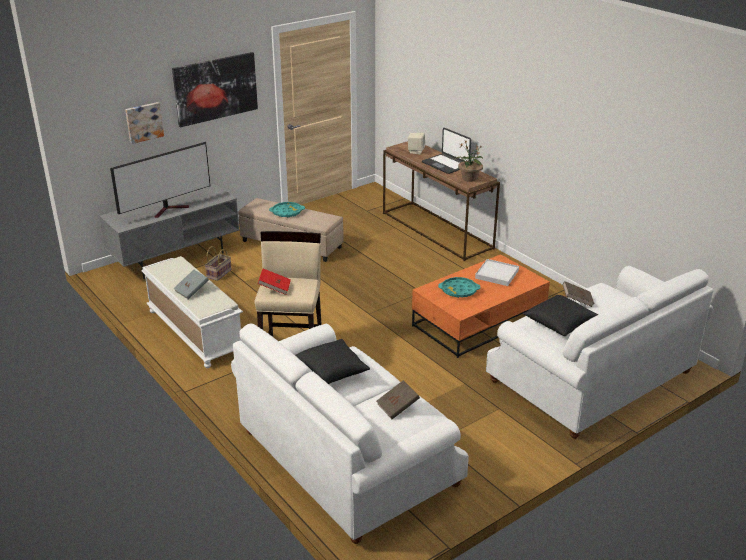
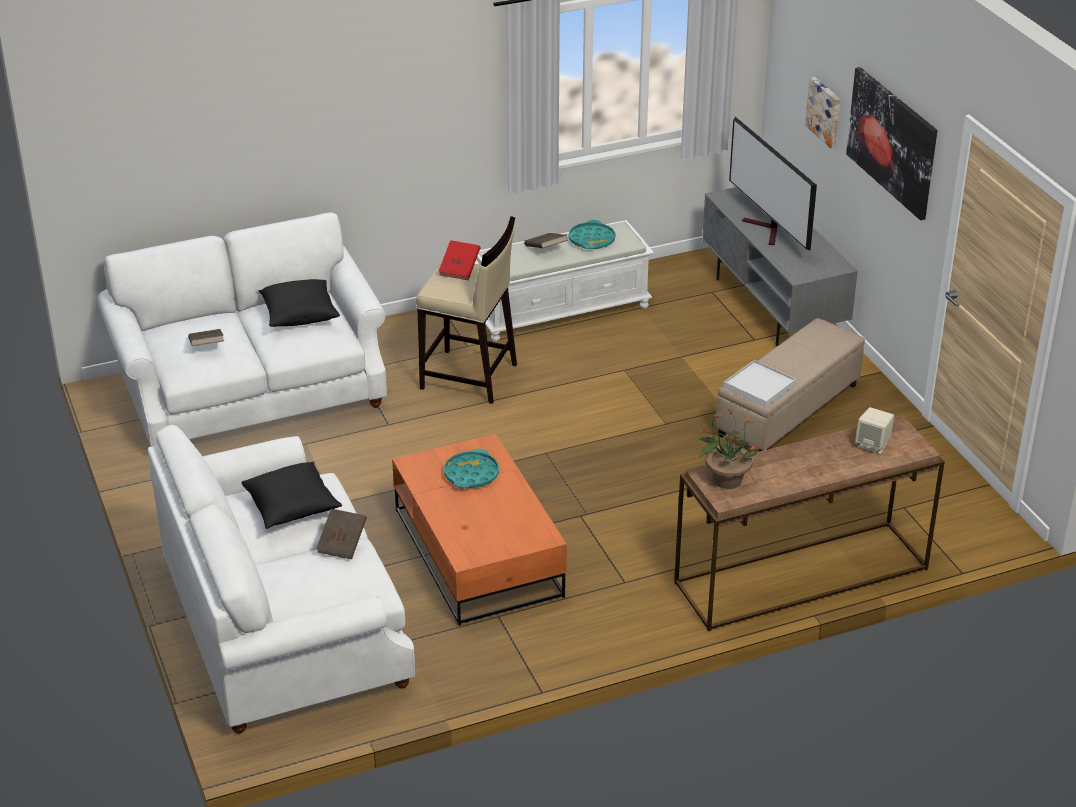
camera: 105 degrees right, 5 degrees up
(192, 291) = (545, 249): grey book -> brown book
(219, 273) = (713, 338): basket -> none
(287, 212) = (795, 358): turquoise tray -> turquoise tray (591, 240)
(446, 164) = (800, 467): laptop -> none
(497, 274) = (501, 523): white tray -> white tray (759, 386)

